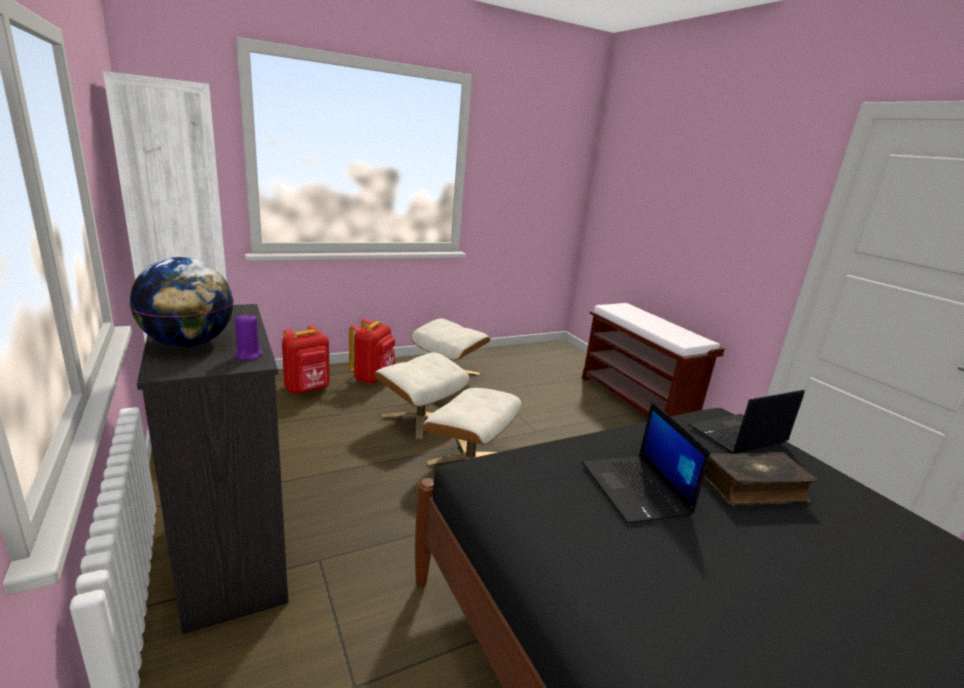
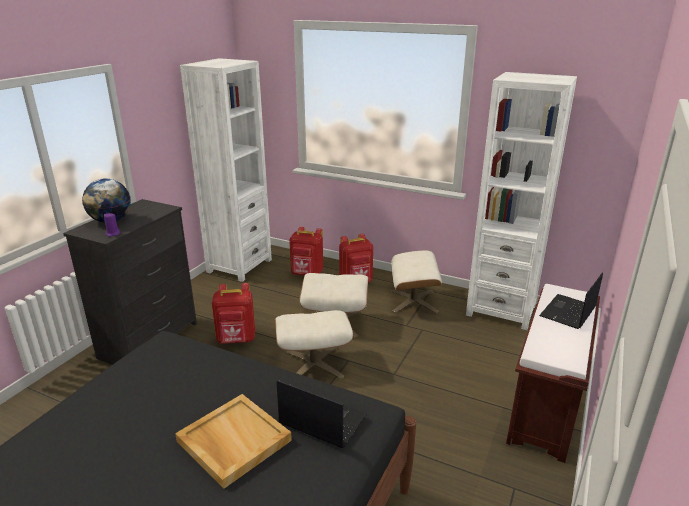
camera: 55 degrees right, 5 degrees up
(354, 484) = (236, 340): none -> red backpack
(512, 355) = (501, 310): none -> white bookcase
(636, 489) = (180, 392): laptop -> laptop (568, 312)
(753, 487) = (233, 441): book -> beige tray

